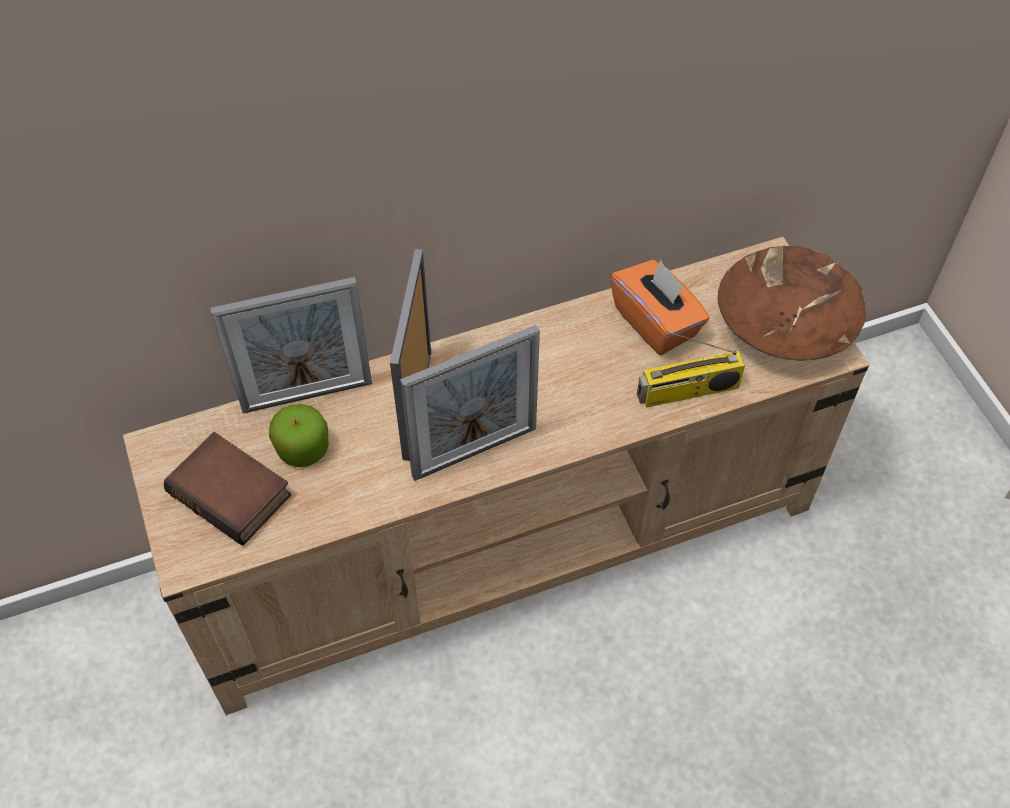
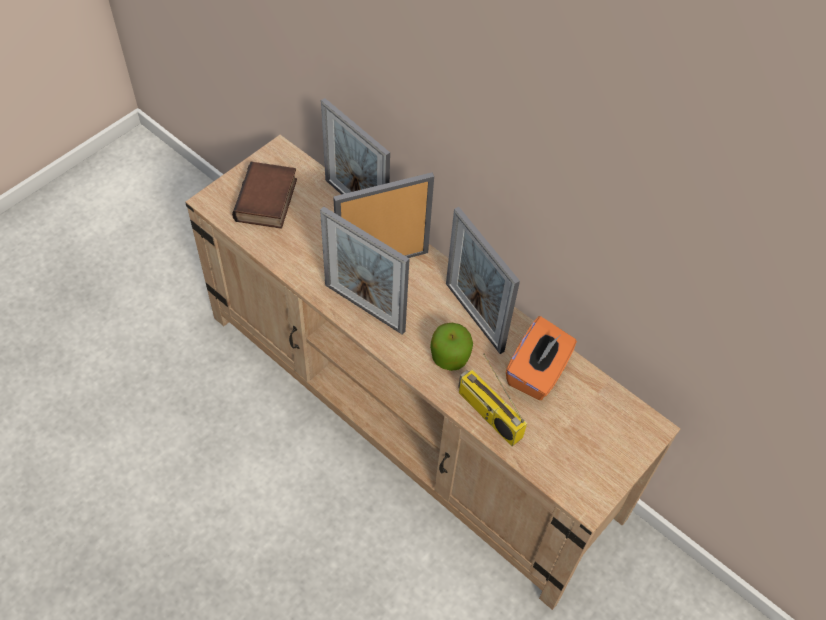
camera: 60 degrees right, 0 degrees up
(302, 448) = (316, 219): apple -> apple (450, 356)
(550, 348) = (474, 317): none -> picture frame
(785, 324) = (592, 458): brown bowl -> none

